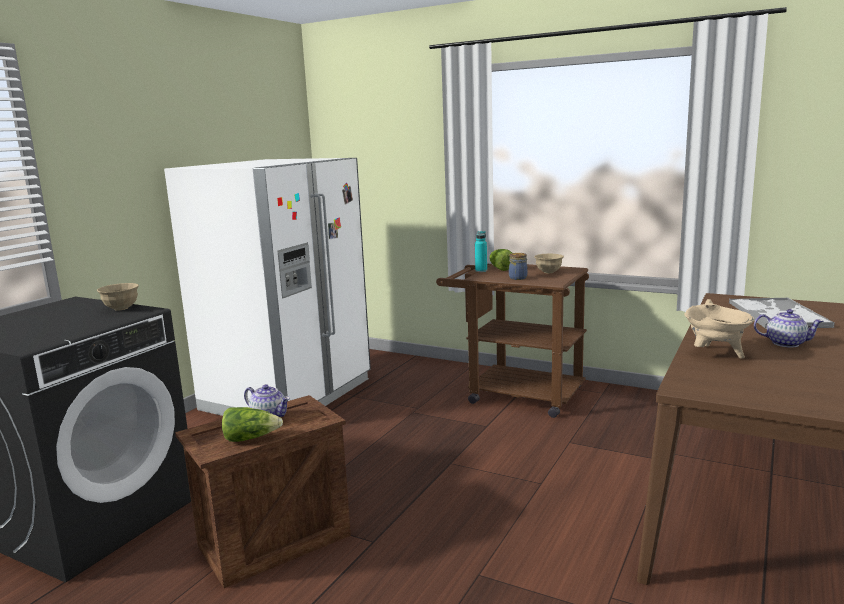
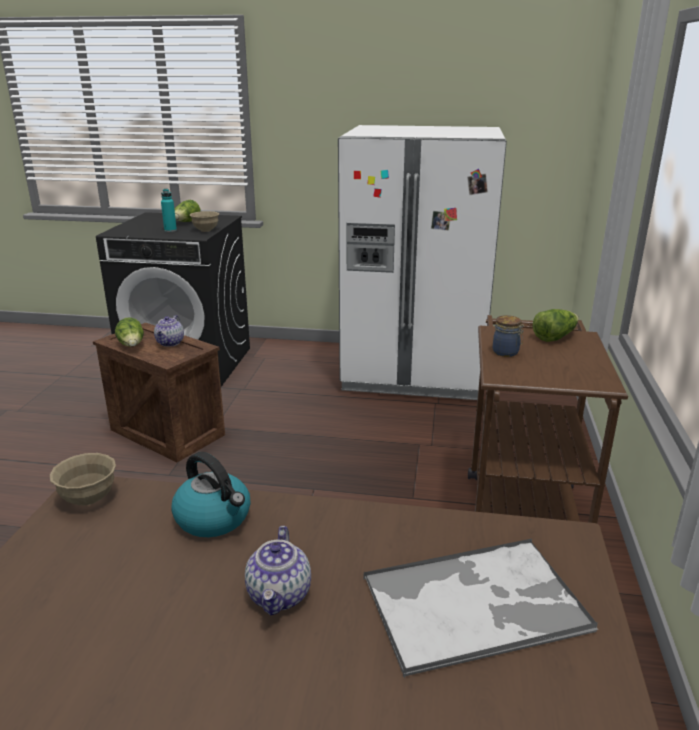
camera: 70 degrees right, 10 degrees up
(55, 316) = (186, 222): none -> lettuce
(481, 271) = (523, 327): turquoise bottle -> turquoise bottle (170, 230)
(548, 272) = (562, 368): beige bowl -> beige bowl (88, 499)
(715, 354) = (214, 518): beige cooking pot -> kettle

